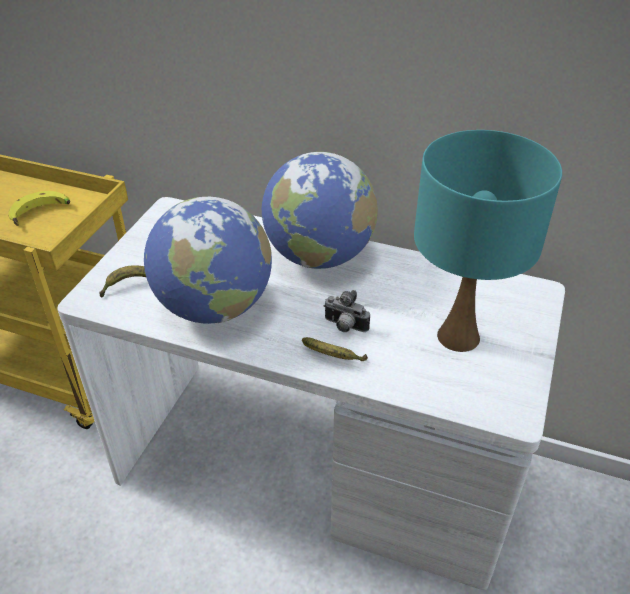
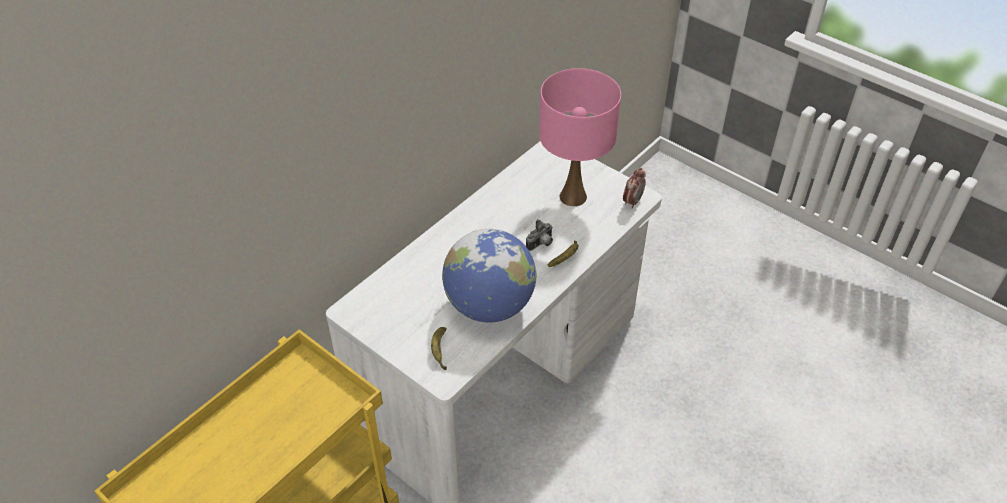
camera: 70 degrees left, 5 degrees up
(41, 215) = (293, 406): banana -> none
(319, 256) = (461, 237): globe -> none
(458, 336) = (572, 196): turquoise table lamp -> pink table lamp
(496, 405) = (632, 201): none -> alarm clock

